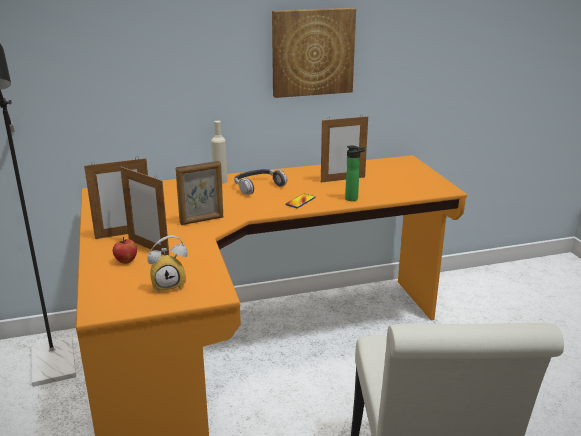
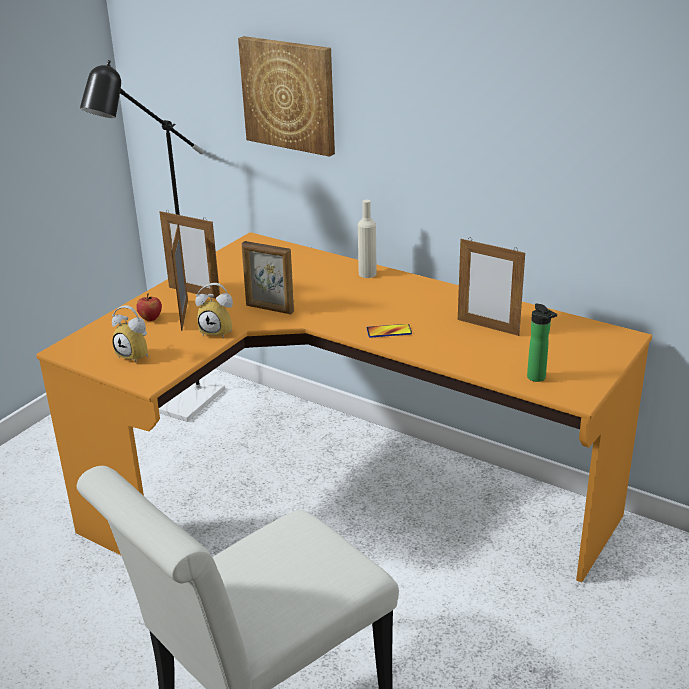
camera: 50 degrees right, 5 degrees up
(197, 245) = (219, 331): none -> alarm clock
(258, 186) = (388, 296): headphones -> none
(312, 52) = (511, 142): picture -> picture (289, 95)
(353, 199) = (446, 355): bottle -> bottle (538, 378)

